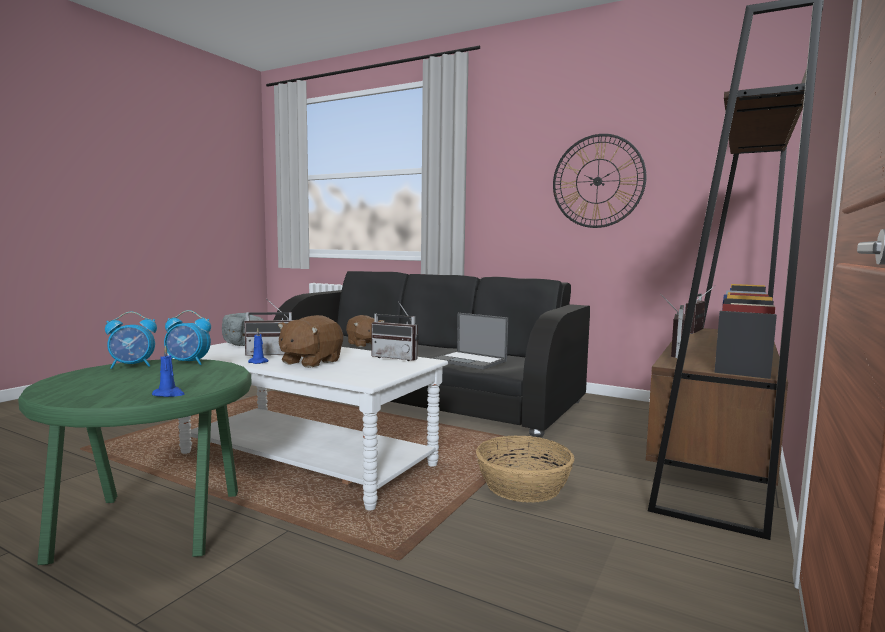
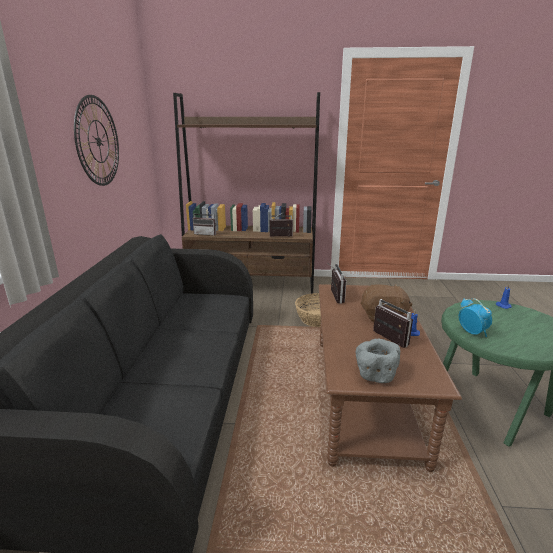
camera: 115 degrees left, 15 degrees up
(132, 366) = (510, 346): alarm clock -> none
(307, 460) = (365, 394): white coffee table -> brown coffee table
(364, 344) = (150, 402): brown plush toy -> none
(470, 361) = (213, 316): laptop -> none

